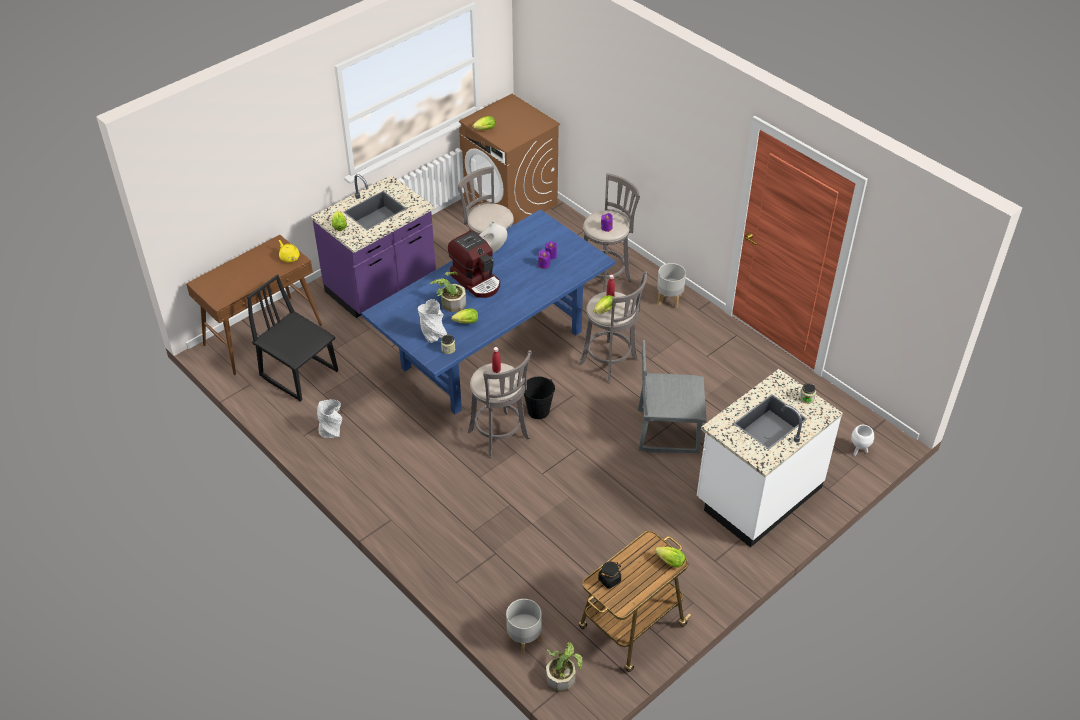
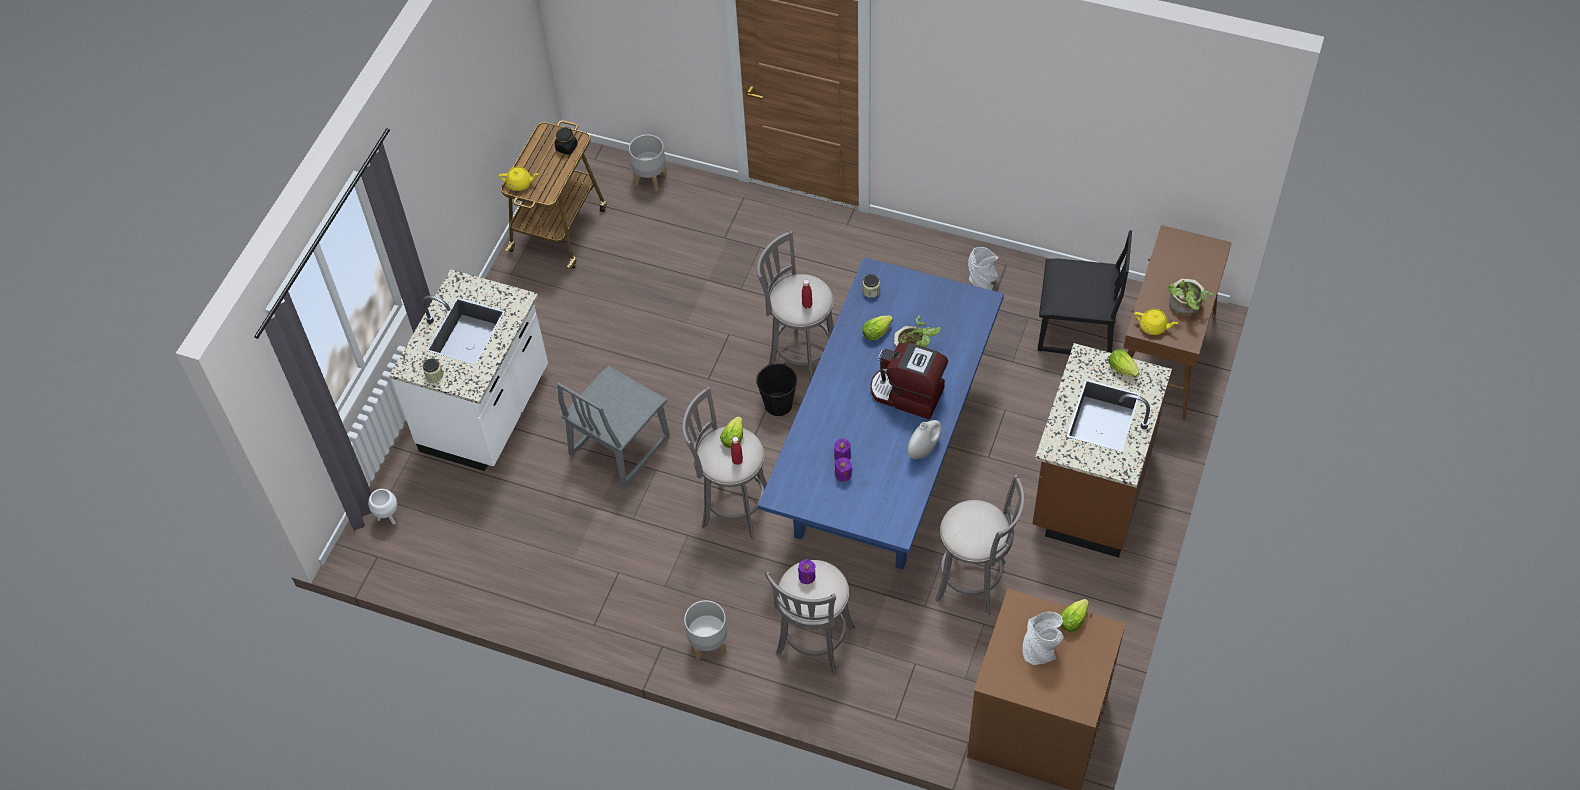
camera: 155 degrees right, 10 degrees up
(382, 286) = (1090, 489): purple counter -> brown counter
(433, 334) = (901, 301): grey vase -> grey vase (1041, 650)
(563, 675) = (600, 166): potted plant -> potted plant (1185, 307)
(668, 431) = (618, 445): grey chair -> grey chair turned 150 degrees clockwise
(668, 561) = (520, 183): lettuce -> yellow teapot

